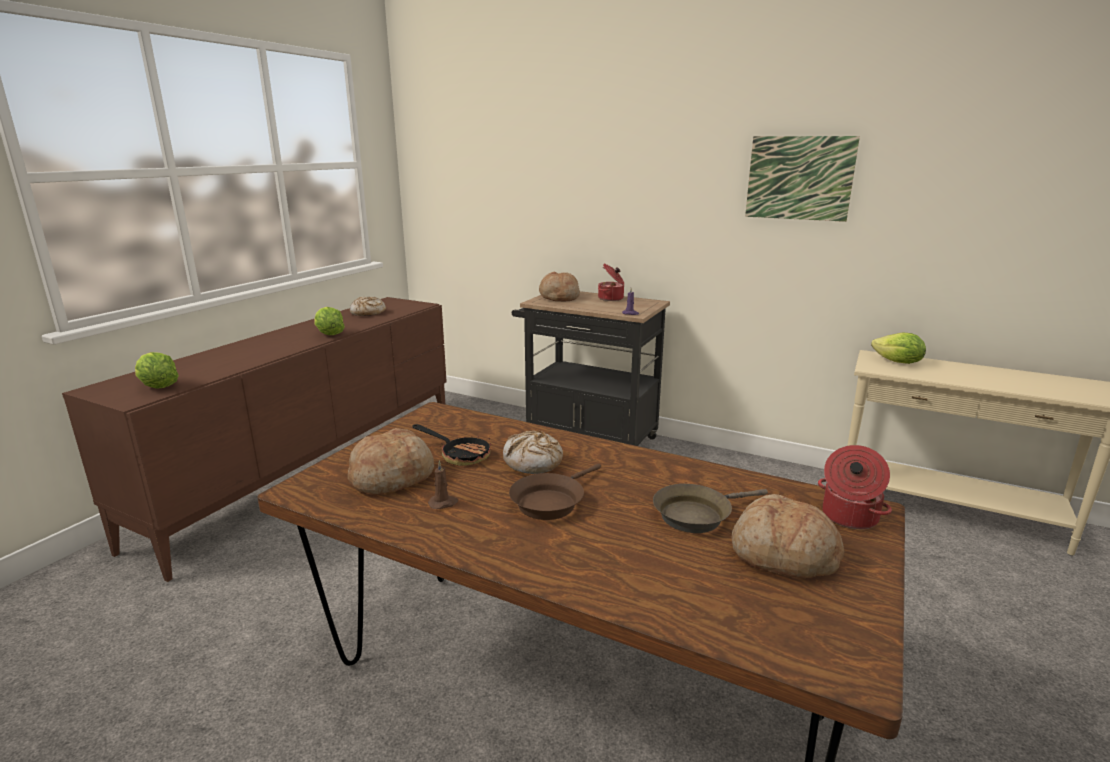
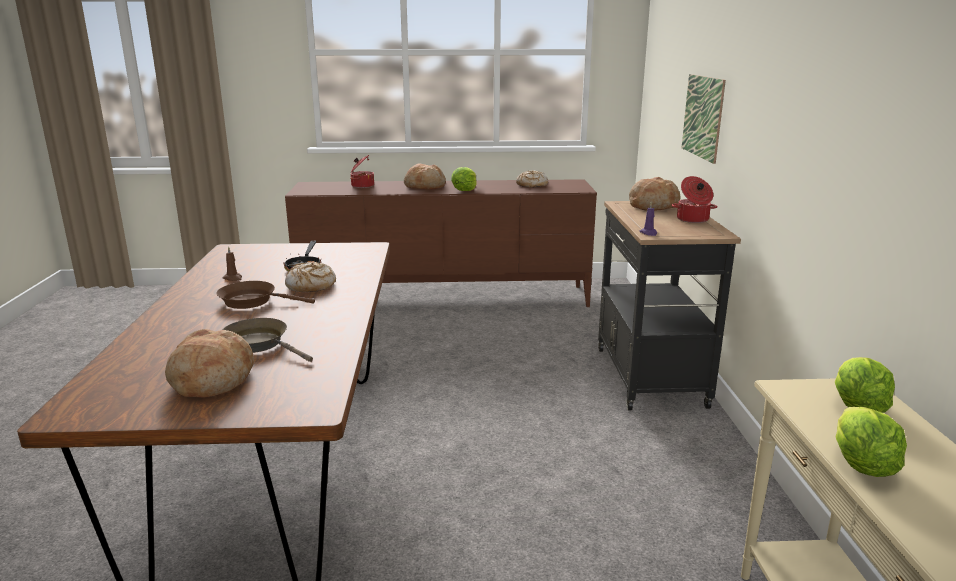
camera: 60 degrees right, 0 degrees up
(158, 387) = (324, 190): lettuce -> lettuce (861, 465)
(392, 476) = (260, 261): bread -> bread (425, 186)
(799, 178) = (859, 85): picture -> picture (702, 116)
(848, 517) = (293, 399): cooking pot -> cooking pot (362, 186)

